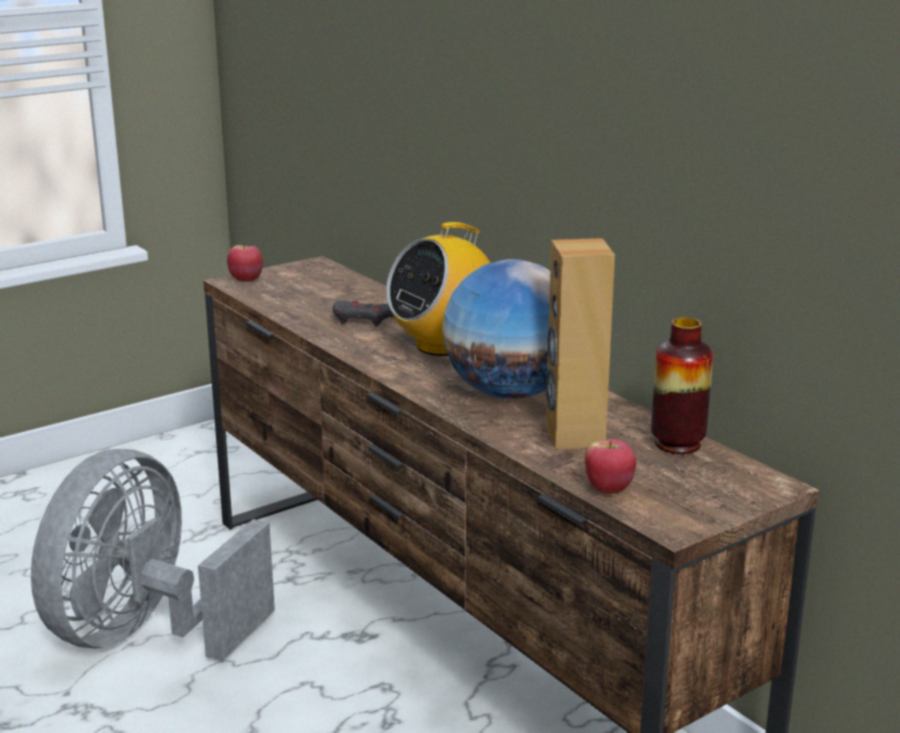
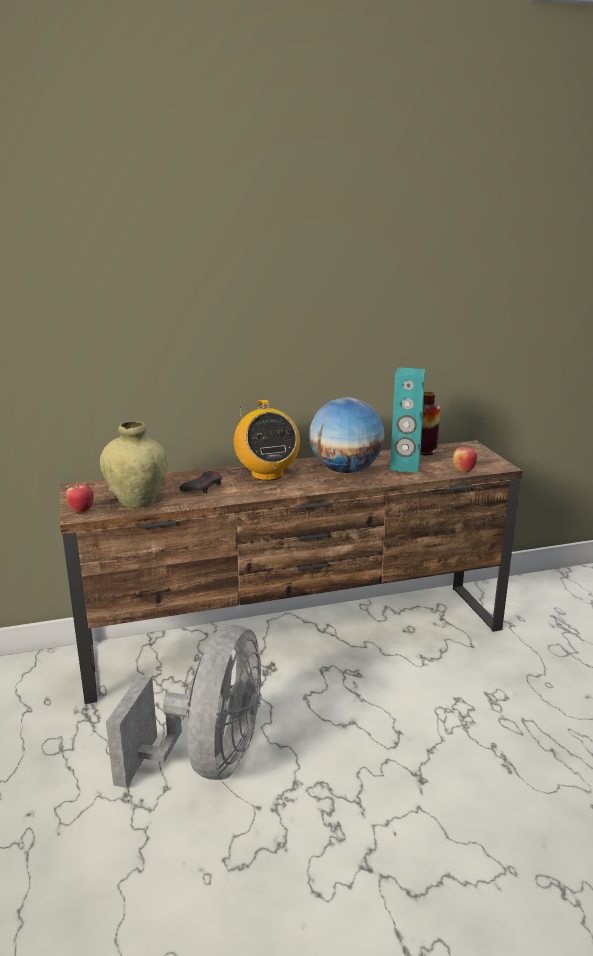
camera: 70 degrees left, 0 degrees up
(146, 634) = (209, 759): grey fan -> grey fan turned 120 degrees counterclockwise
(289, 297) = (137, 501): none -> beige vase
(573, 436) = (405, 467): brown speaker -> turquoise speaker

